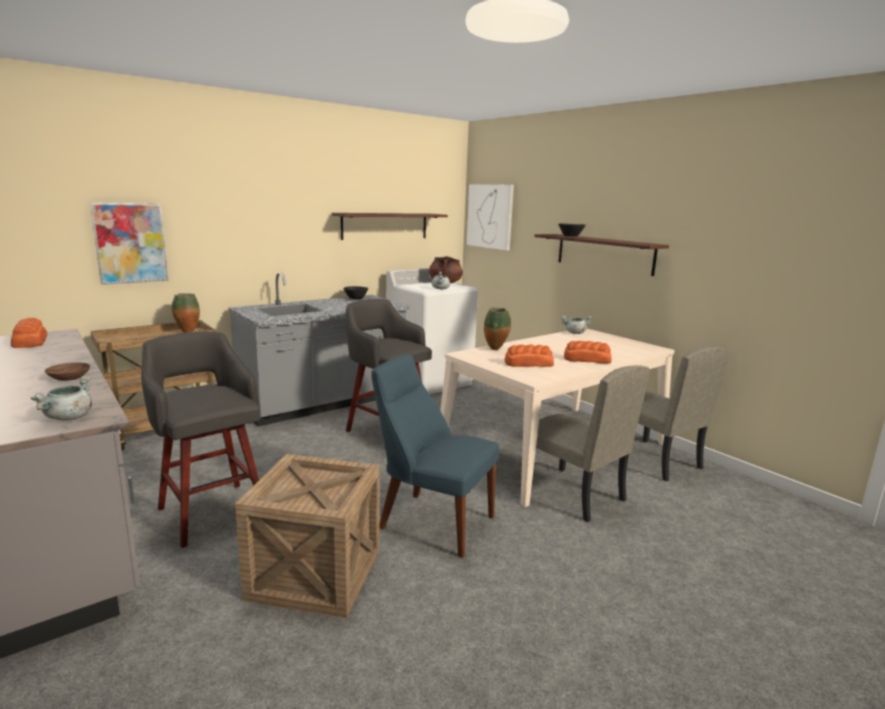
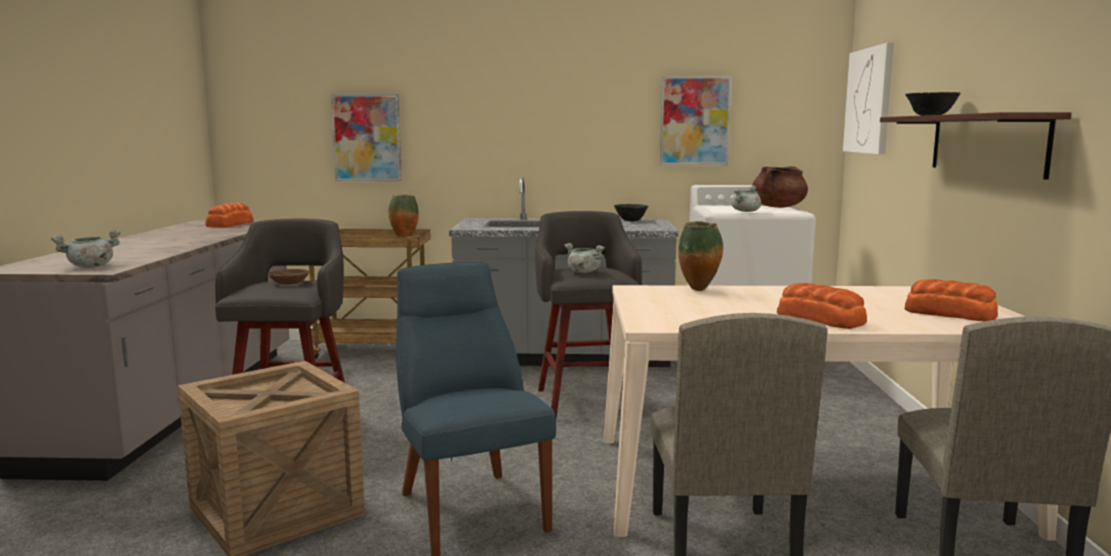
camera: 40 degrees right, 5 degrees down
(70, 377) = (175, 246): brown bowl -> brown bowl (290, 282)
(385, 226) = (694, 121): shelf -> picture
(528, 363) = (699, 309): bread -> bread (949, 314)
(575, 333) = (907, 290): grey cooking pot -> grey cooking pot (583, 272)

